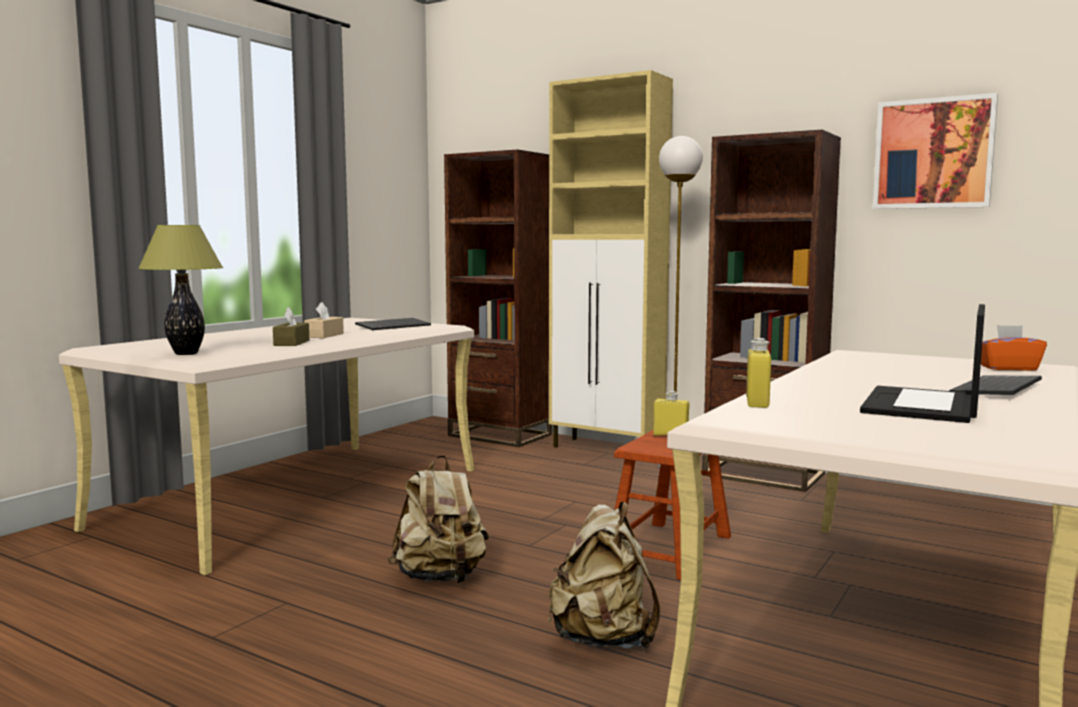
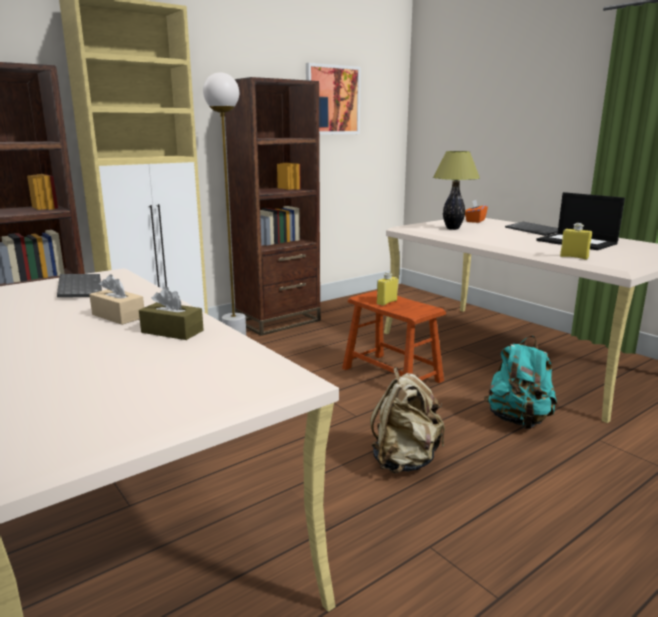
camera: 70 degrees left, 10 degrees up
(185, 354) = (208, 386): table lamp -> table lamp (453, 228)
(603, 639) = (518, 420): beige backpack -> turquoise backpack

